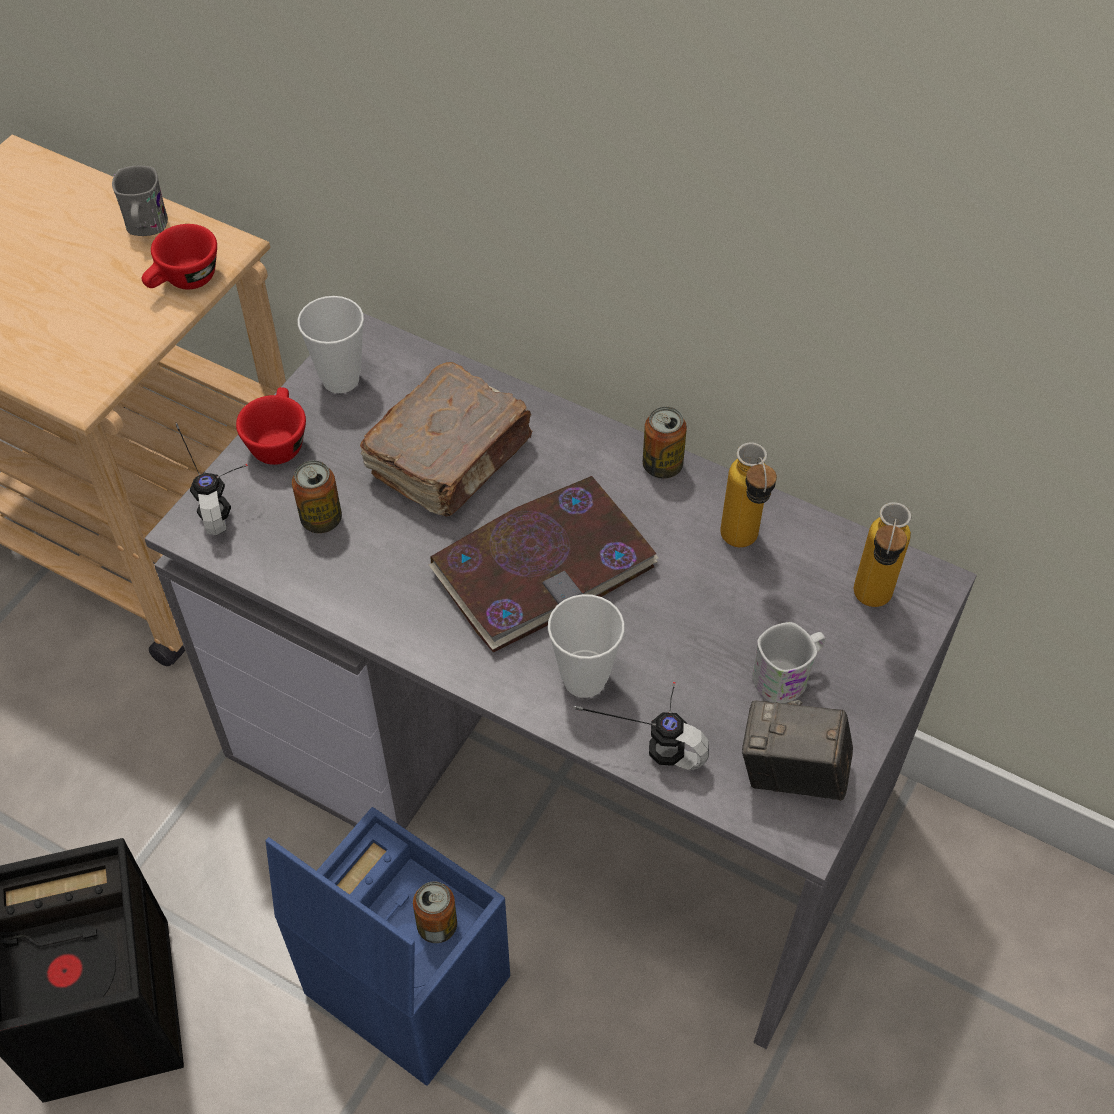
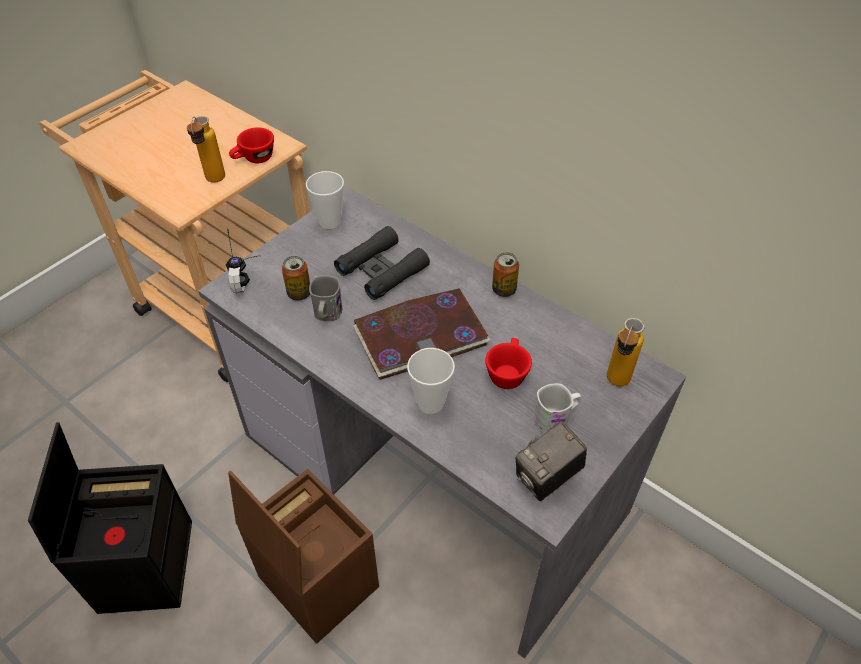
camera: 10 degrees right, 5 degrees down
(146, 228) = (241, 131): grey mug -> grey mug (327, 315)
(278, 440) = (286, 249): red cup -> red cup (507, 372)
(403, 985) = (315, 581): blue storage box -> brown storage box
(437, 925) = (332, 545): can -> none
(451, 457) = (382, 270): brown book -> black binoculars
(648, 735) = (462, 441): headphones -> none
(742, 547) = (542, 341): bottle -> bottle (213, 182)
(791, 774) = (547, 478): camera -> camera turned 60 degrees counterclockwise

